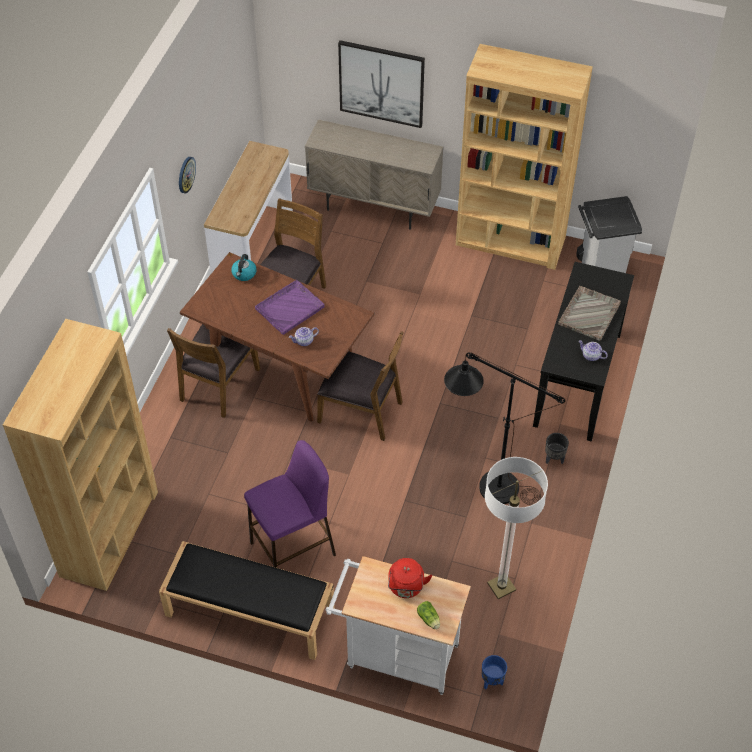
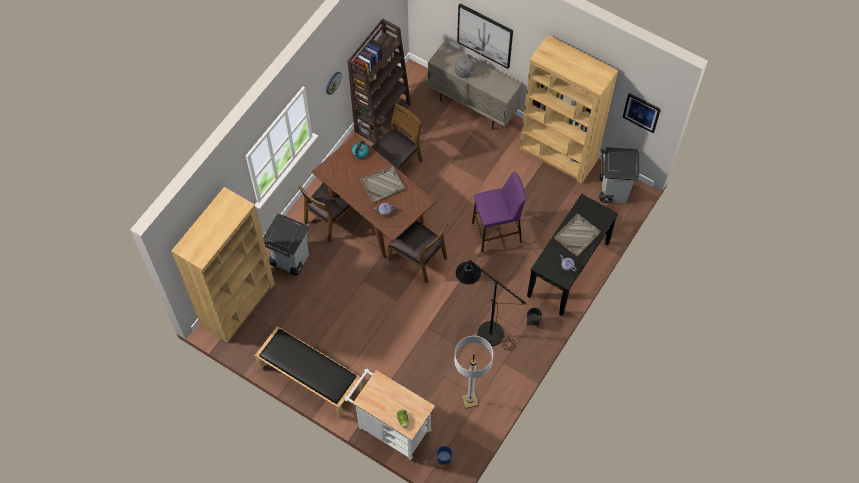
camera: 15 degrees right, 10 degrees up
(171, 454) = (289, 260): none -> grey trash can
(253, 245) = (382, 117): console table -> brown bookcase
(290, 307) = (383, 185): purple tray -> grey tray
(293, 548) = (348, 343): purple stool -> purple stool (497, 232)
(361, 147) = (465, 72): none -> grey kettle
(406, 587) = (396, 397): red kettle -> none
(630, 130) = (641, 112): none -> picture

